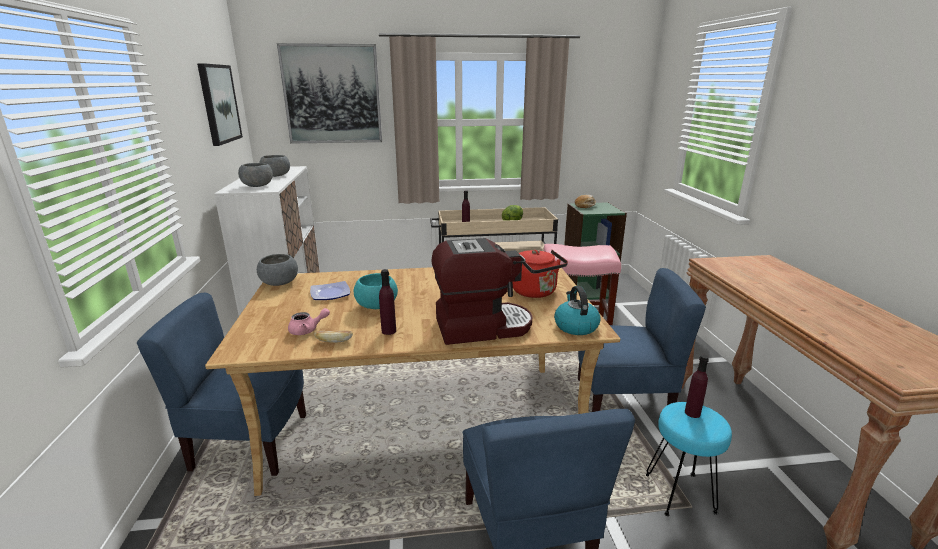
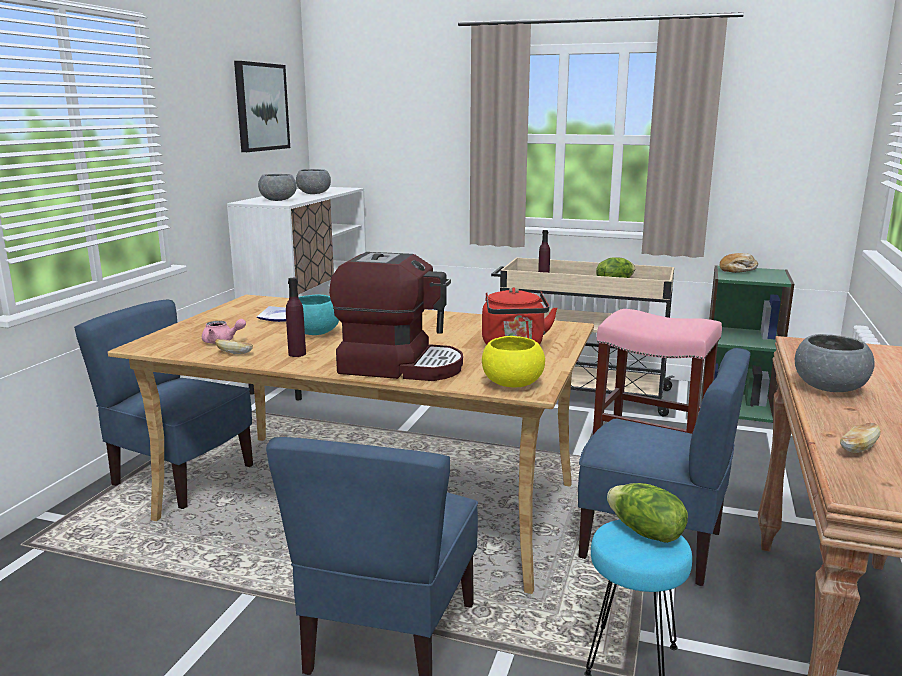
camera: 25 degrees right, 5 degrees down
(279, 283) = (247, 302): grey bowl -> grey bowl (828, 388)
(332, 94) = (402, 100): picture -> none
(575, 326) = (512, 383): kettle -> yellow bowl
(692, 413) = (645, 533): purple bottle -> lettuce
(851, 342) = (857, 449): none -> bread

